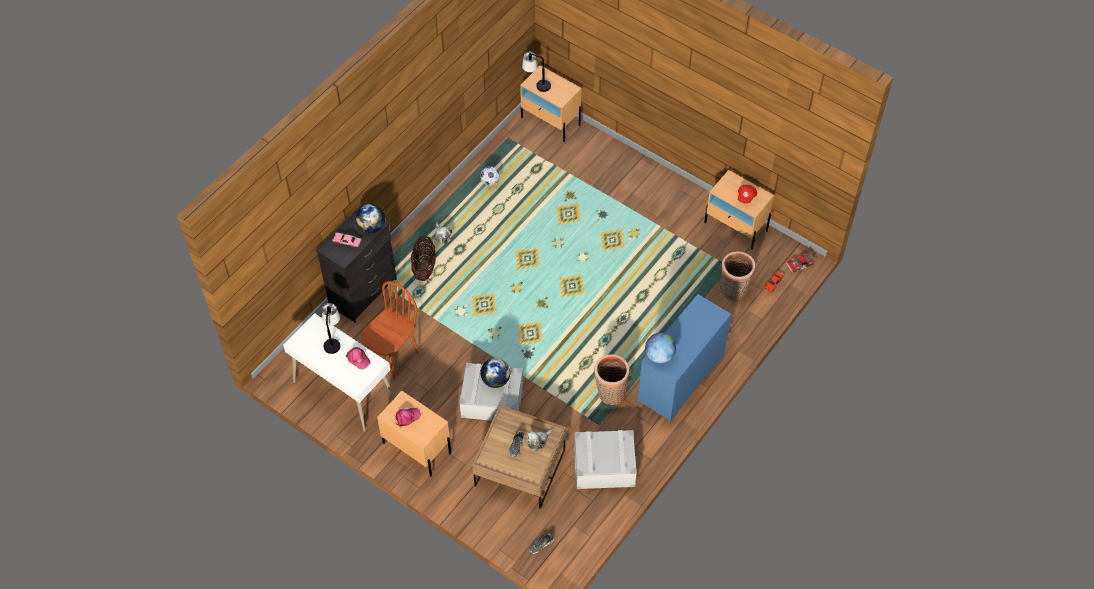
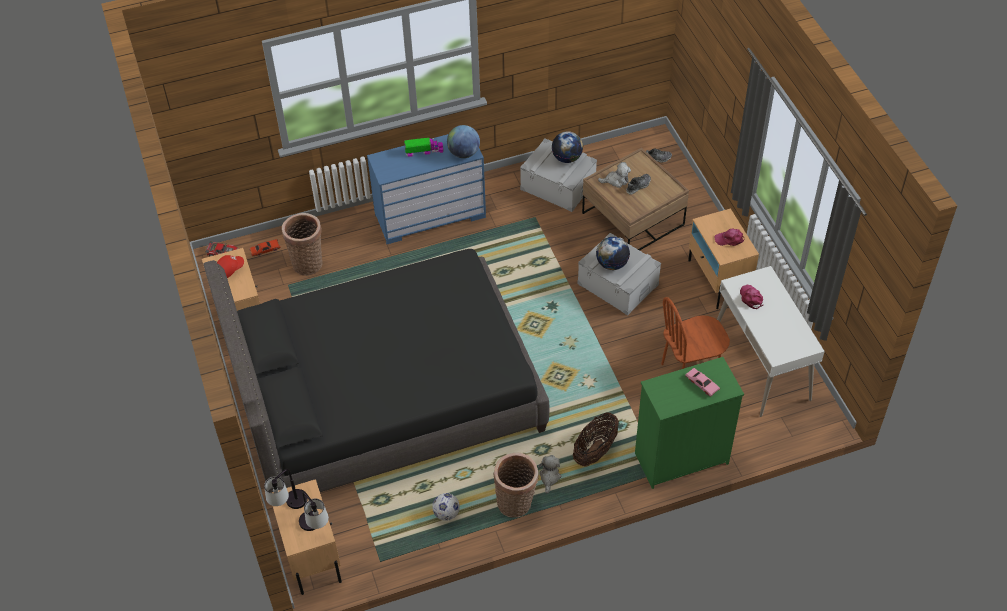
camera: 145 degrees left, 5 degrees down
(333, 339) = (767, 329): table lamp -> table lamp (290, 507)
(364, 292) = (680, 458): black dresser -> green dresser
(371, 227) = (664, 386): globe -> globe (567, 158)
(589, 228) = (386, 397): none -> black bed
(610, 394) = (504, 236): basket -> basket (516, 503)
(691, 341) = (424, 151): none -> toy truck

